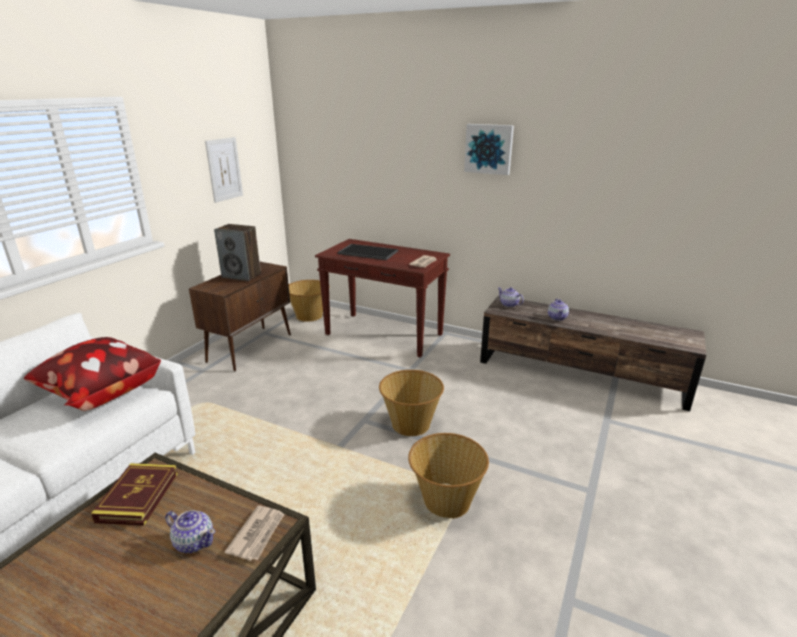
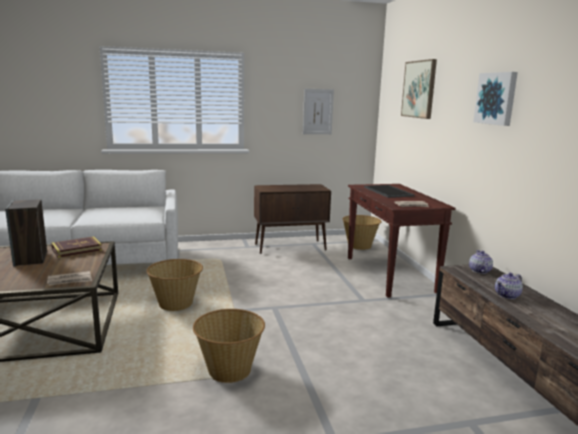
camera: 50 degrees right, 10 degrees down
(100, 393) = (138, 211): pillow -> none
(194, 541) = (54, 270): teapot -> none
(242, 275) = (294, 187): speaker -> speaker (31, 259)
(361, 134) = (419, 89): none -> picture
(410, 423) = (297, 324): basket -> basket (176, 304)

